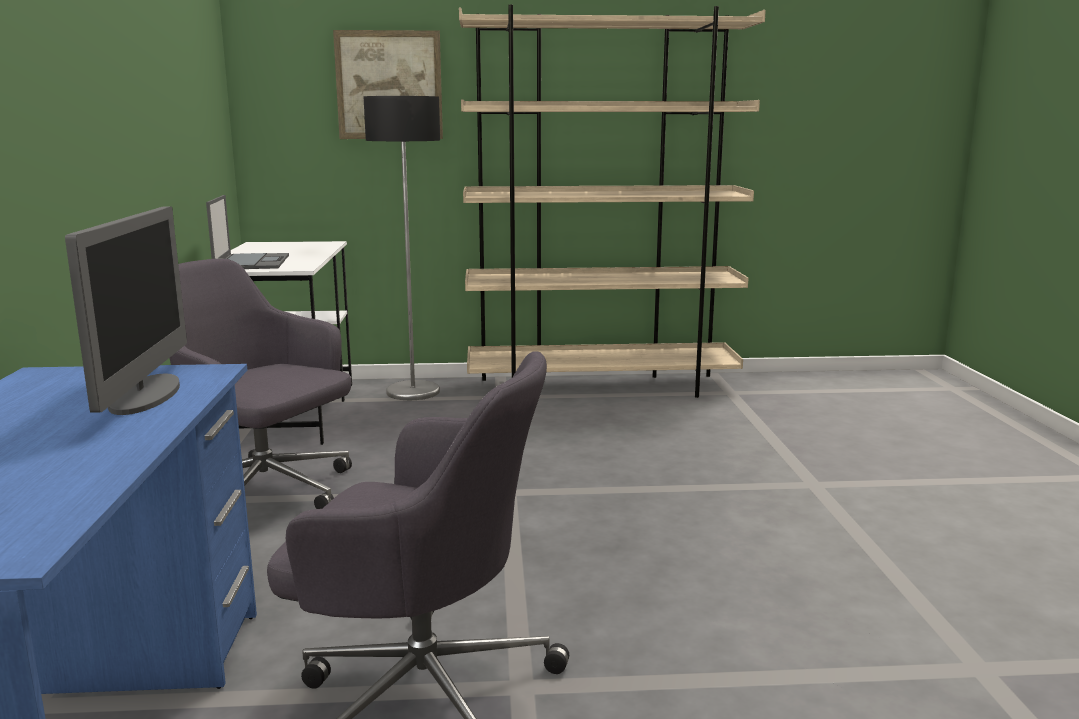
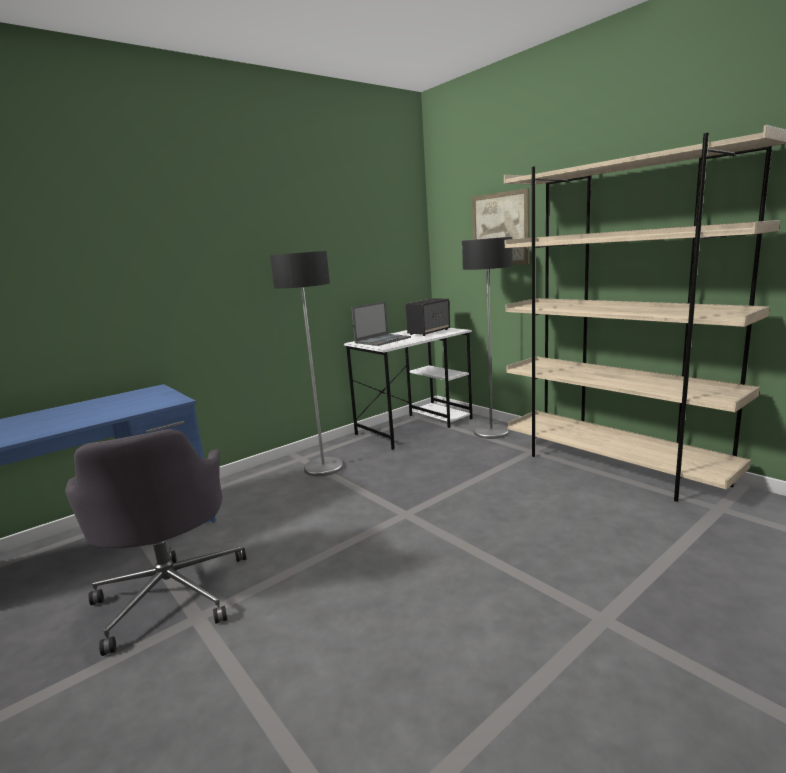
camera: 55 degrees right, 0 degrees up
(145, 395) = (134, 406): monitor -> none
(266, 495) = (324, 467): grey office chair -> floor lamp
(288, 248) = (429, 332): none -> speaker

